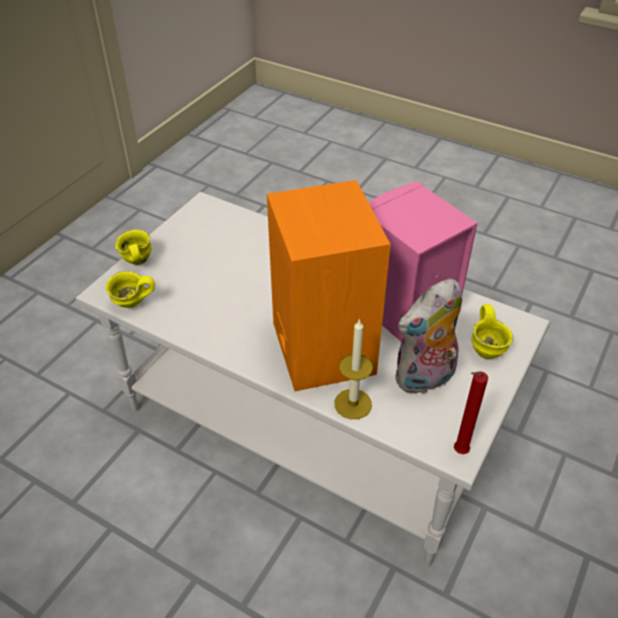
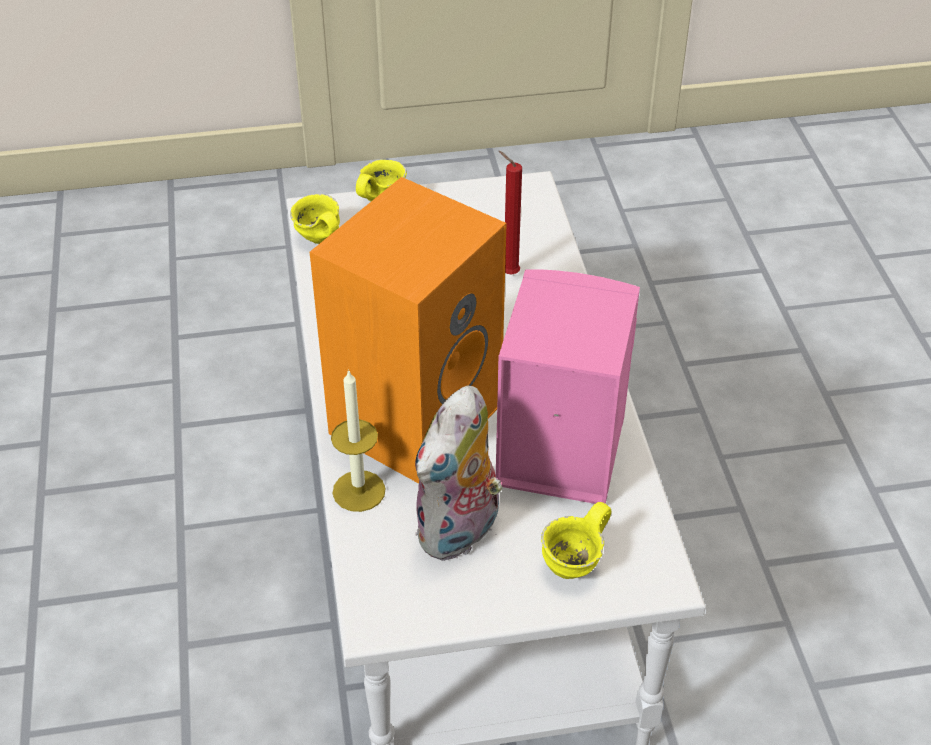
camera: 50 degrees right, 0 degrees up
(424, 379) = (460, 533): plush toy -> plush toy turned 75 degrees counterclockwise
(458, 452) = (378, 621): red candle -> red candle (508, 273)

